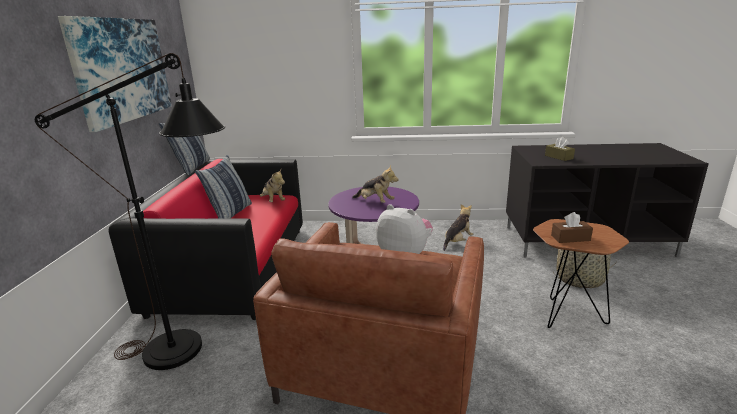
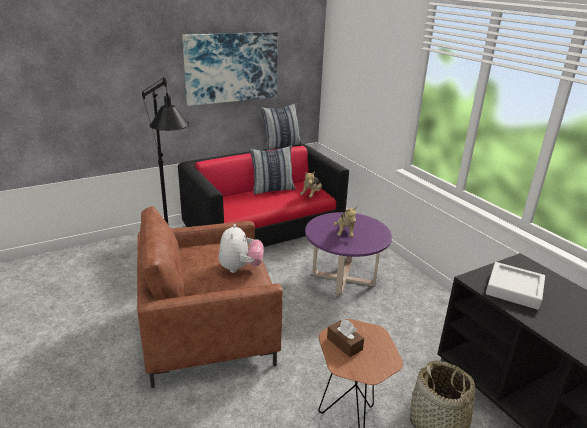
camera: 55 degrees right, 5 degrees up
(457, 241) = (419, 317): plush toy -> none
(559, 157) = (514, 289): brown tissue box -> grey tray

